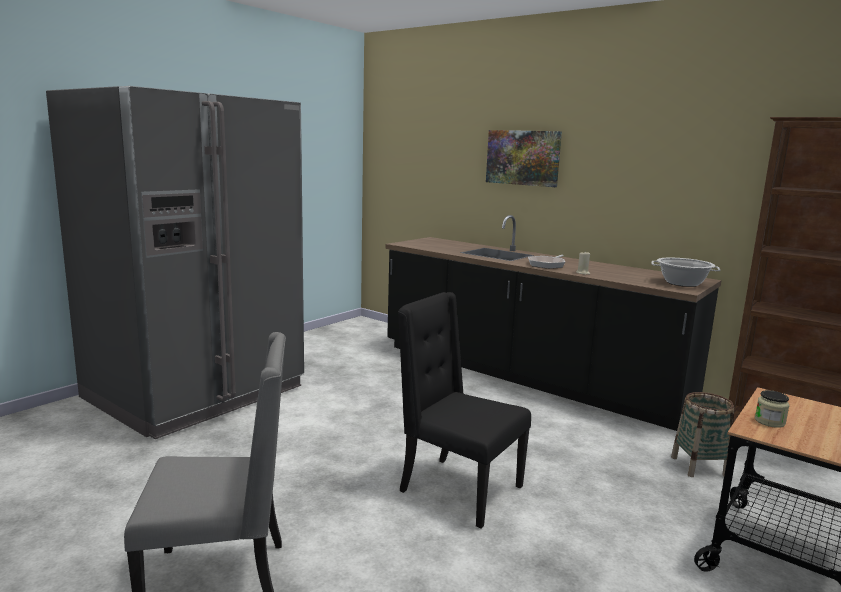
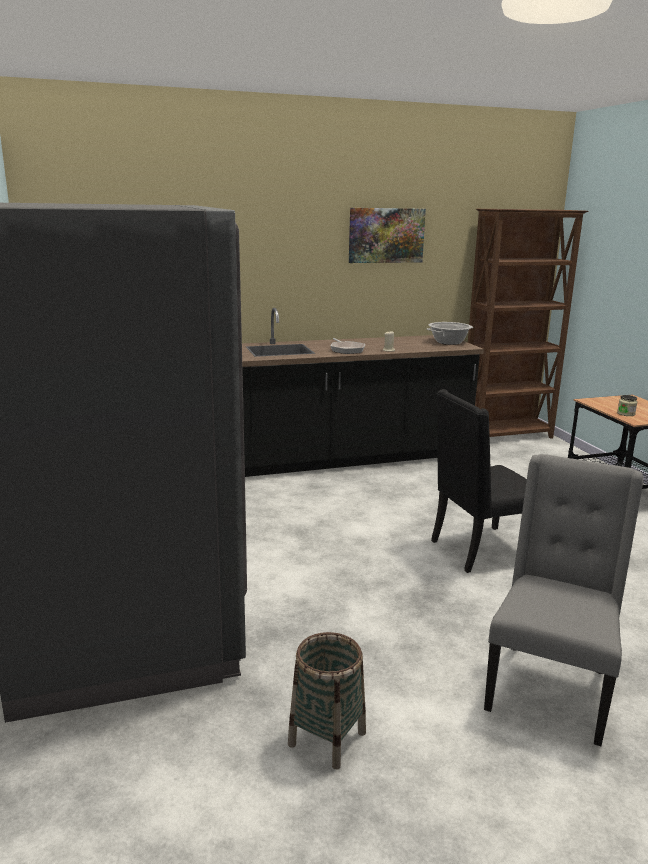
camera: 55 degrees left, 5 degrees up
(523, 157) = (264, 246): picture -> picture (386, 235)
(698, 466) = (512, 469): basket -> basket (327, 738)

